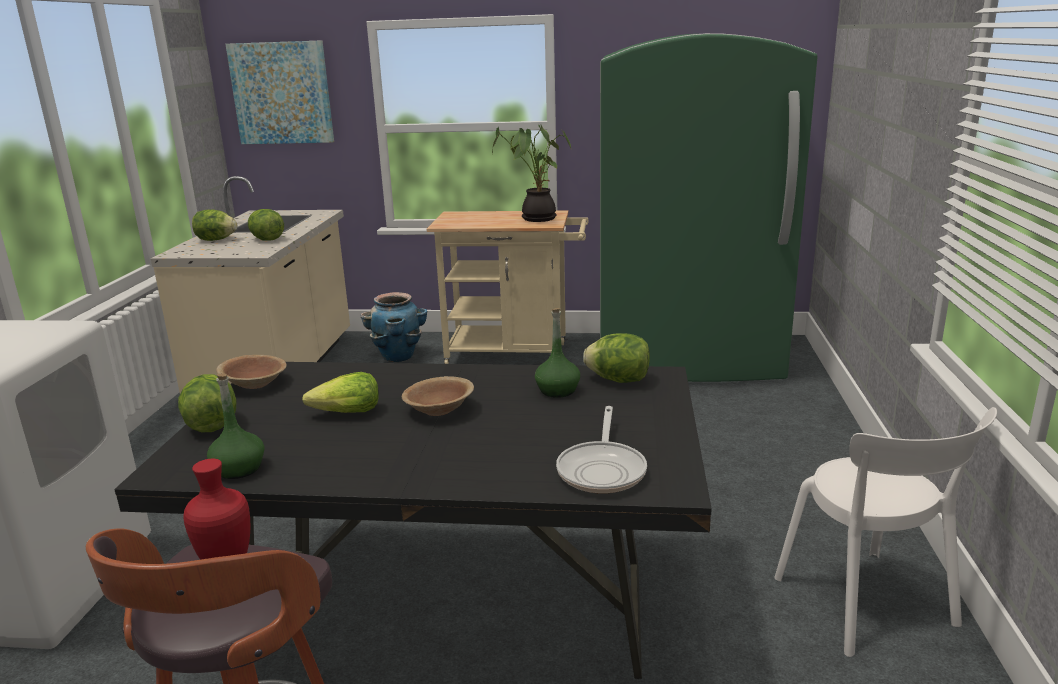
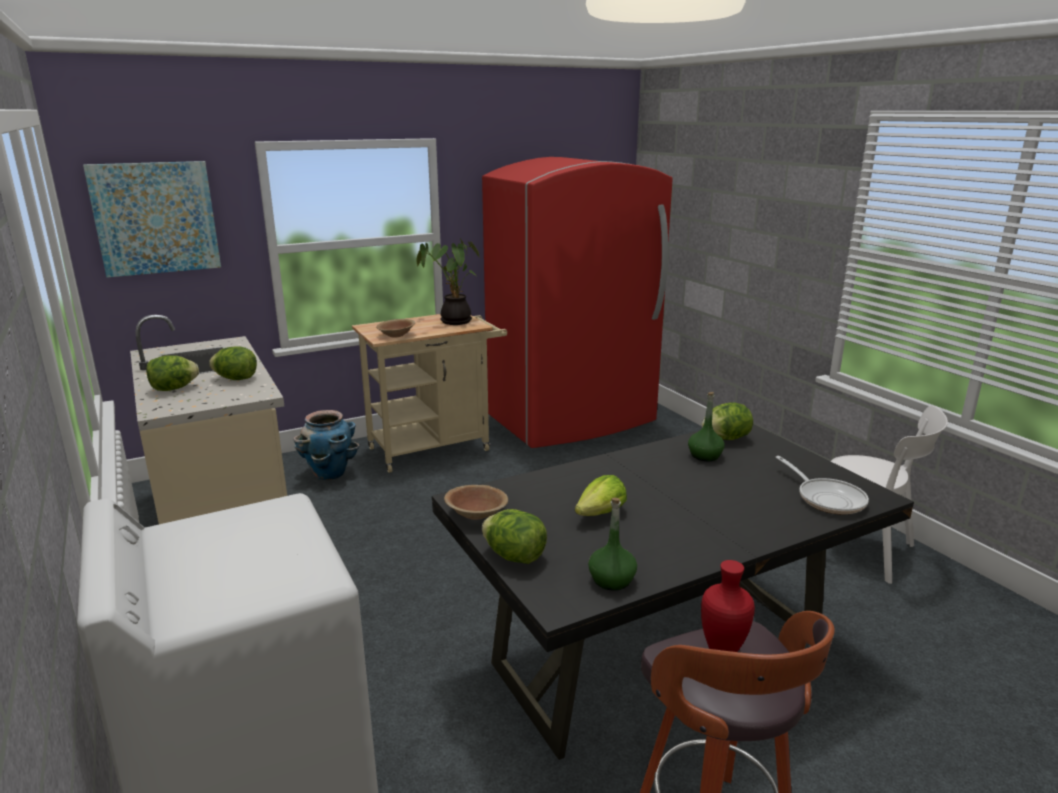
camera: 35 degrees left, 0 degrees up
(439, 410) = (659, 491): brown bowl -> brown bowl (396, 335)
(689, 358) = (572, 420): green fridge -> red fridge

